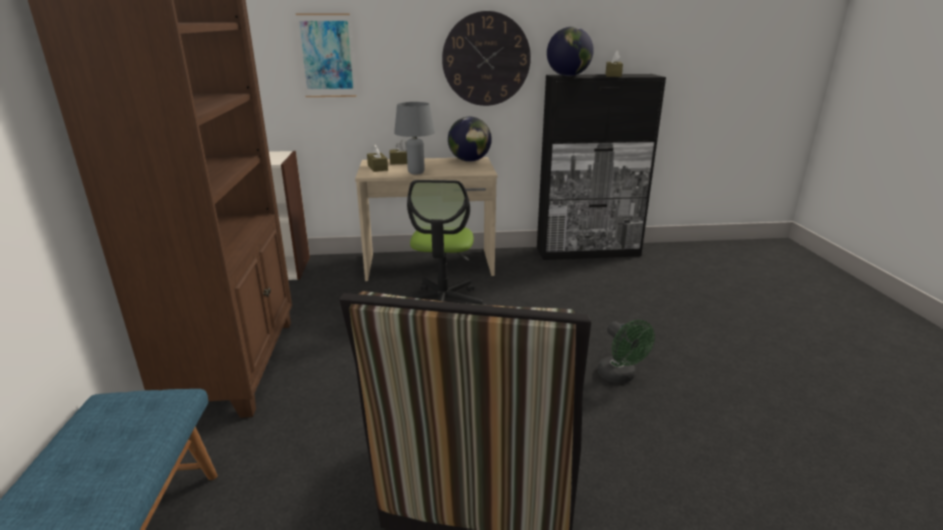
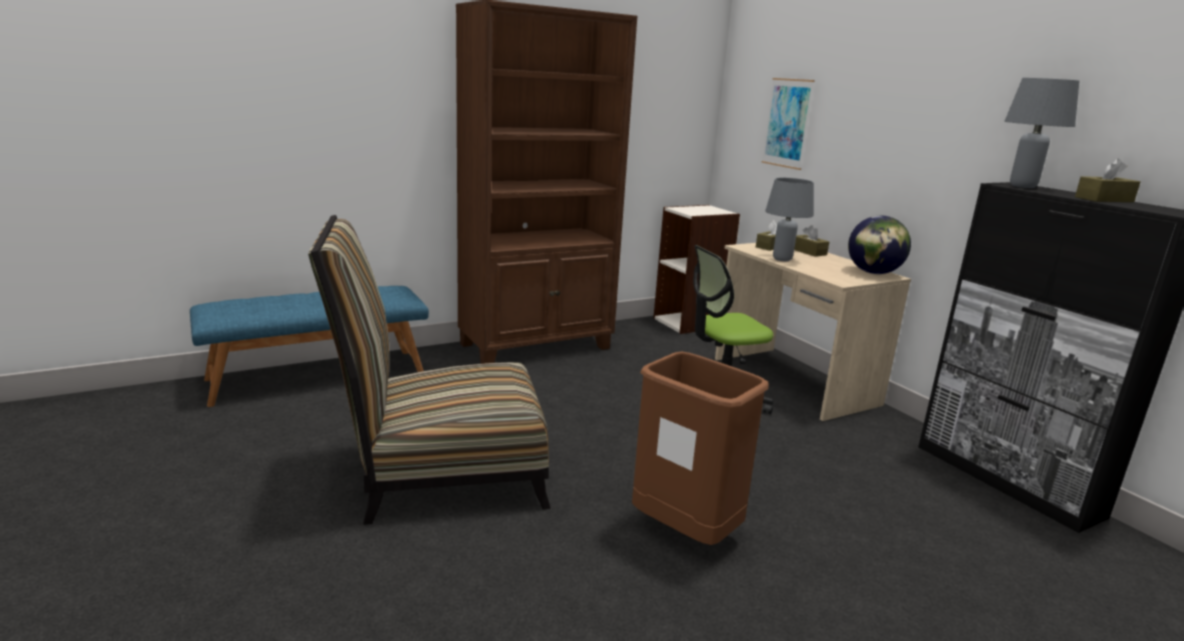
camera: 65 degrees right, 5 degrees down
(486, 59) = (939, 148): wall clock -> none
(568, 76) = (1023, 186): globe -> grey table lamp
(620, 377) = (686, 533): green fan -> brown trash can

